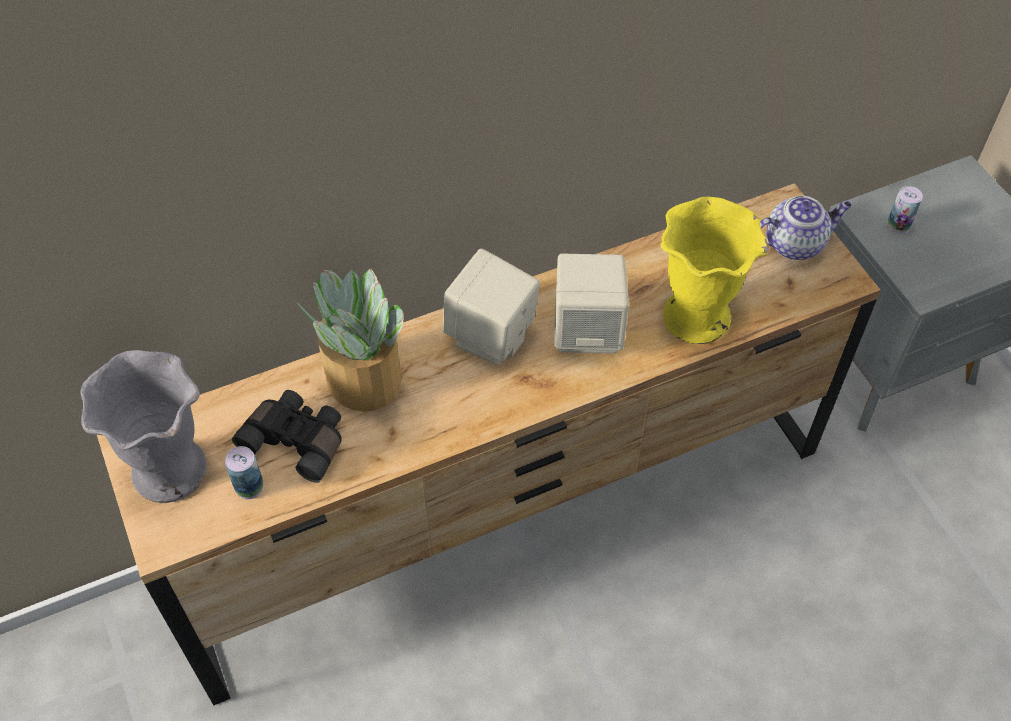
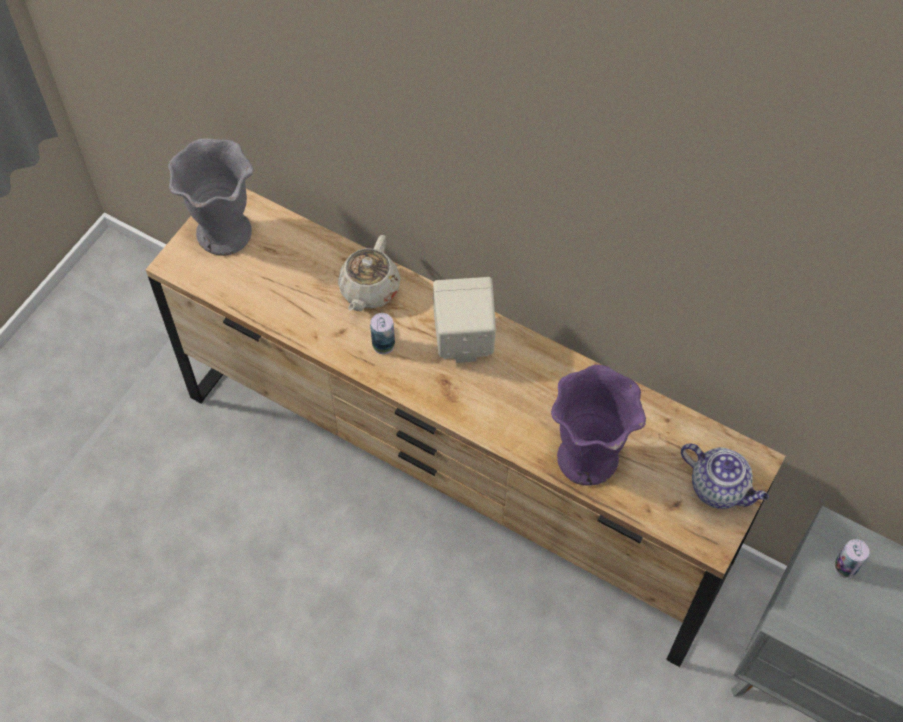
camera: 55 degrees right, 5 degrees up
(249, 487) = (243, 282): can -> can (383, 345)
(297, 440) = (295, 284): black binoculars -> none
(364, 380) = (369, 290): potted plant -> beige teapot
(587, 331) = (516, 396): beige speaker -> none
(697, 317) = (588, 459): yellow vase -> purple vase

